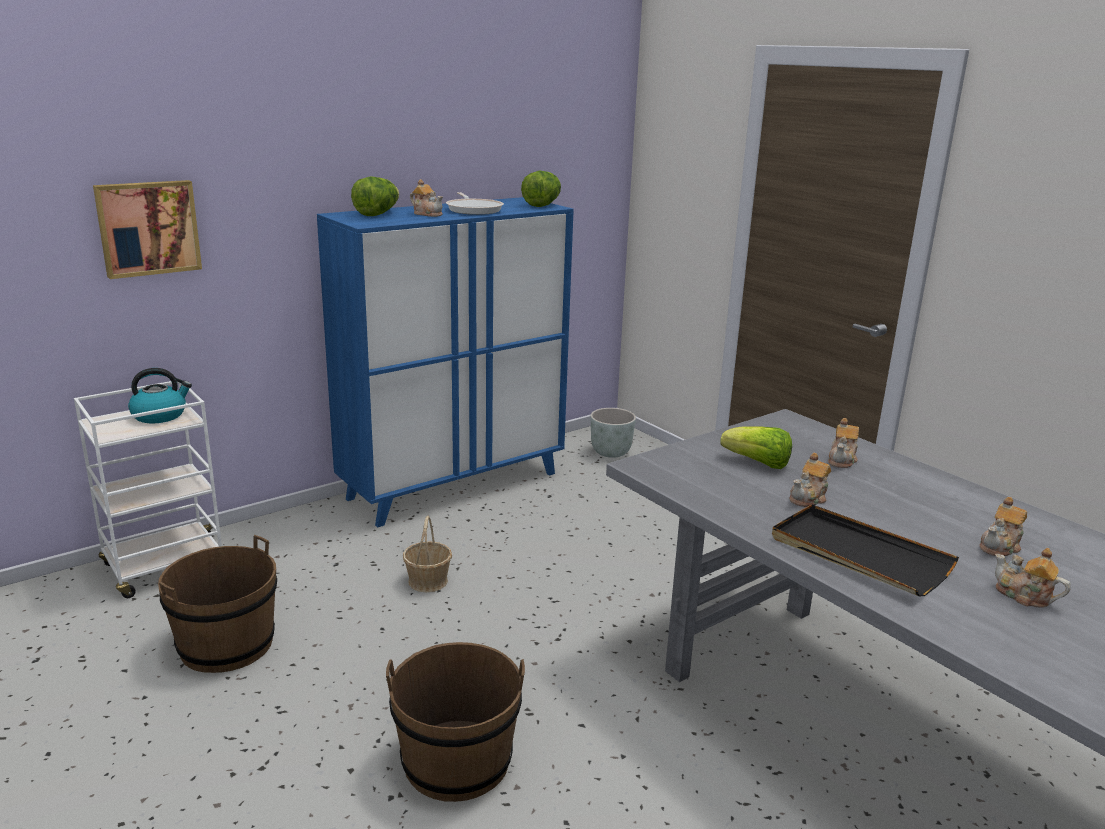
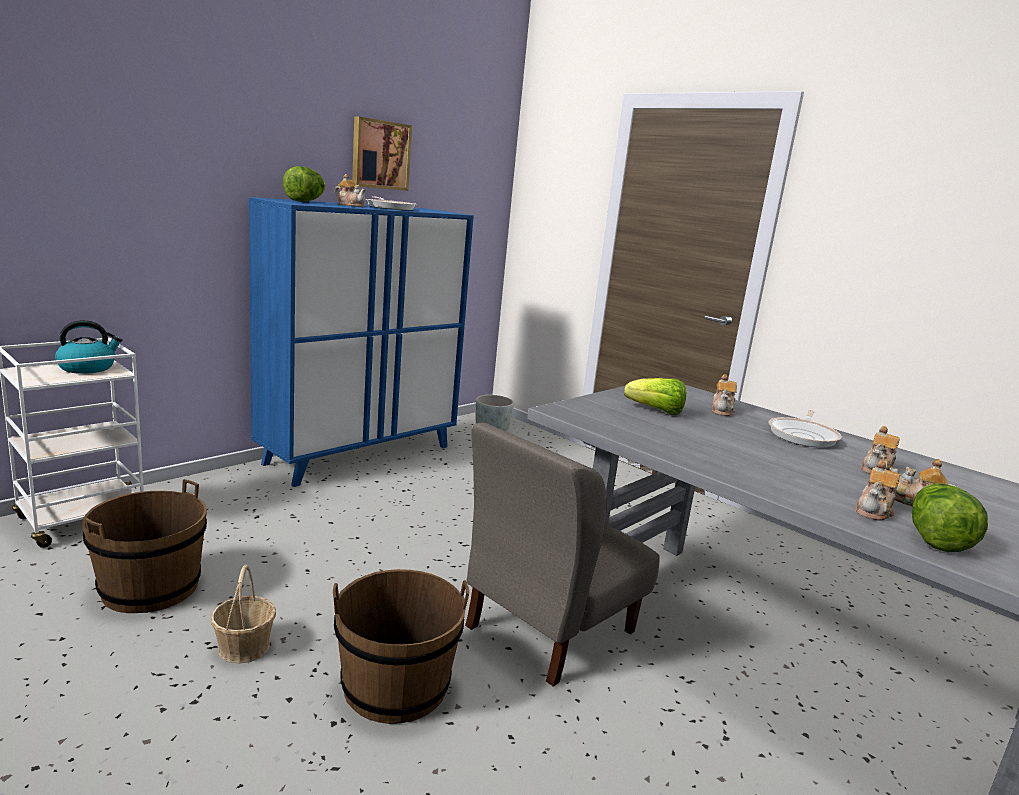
camera: 10 degrees left, 5 degrees down
(148, 228) = (85, 188): picture -> picture (380, 154)
(428, 581) = (346, 530): basket -> basket (244, 646)
(542, 205) = (446, 211): lettuce -> lettuce (935, 539)
(630, 704) = (549, 628): none -> grey chair
(809, 498) = (709, 435): teapot -> teapot (874, 511)
(858, 555) = (769, 474): black tray -> none
(930, 496) = (803, 436): none -> frying pan

